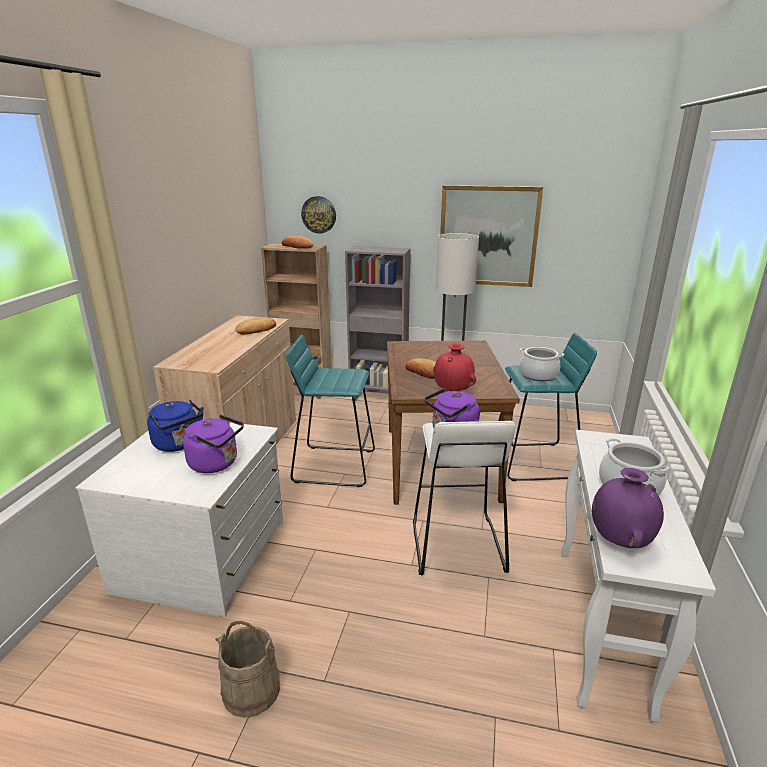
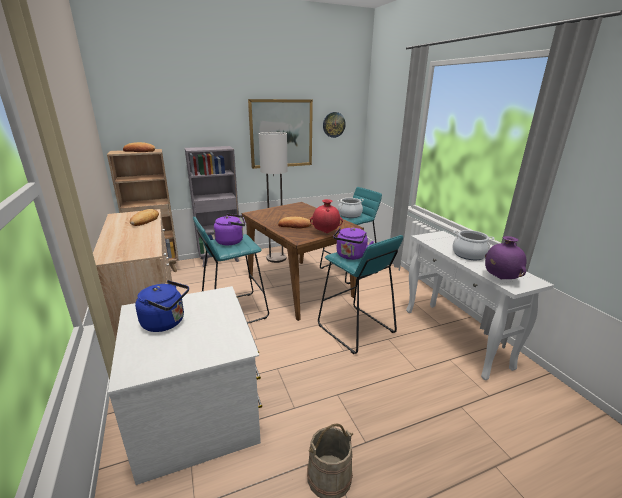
camera: 35 degrees left, 0 degrees up
(216, 464) = (220, 324): purple kettle -> purple kettle (231, 241)
(319, 214) = (150, 124): wall clock -> wall clock (333, 124)
(456, 545) = (355, 329): white stool -> turquoise stool

